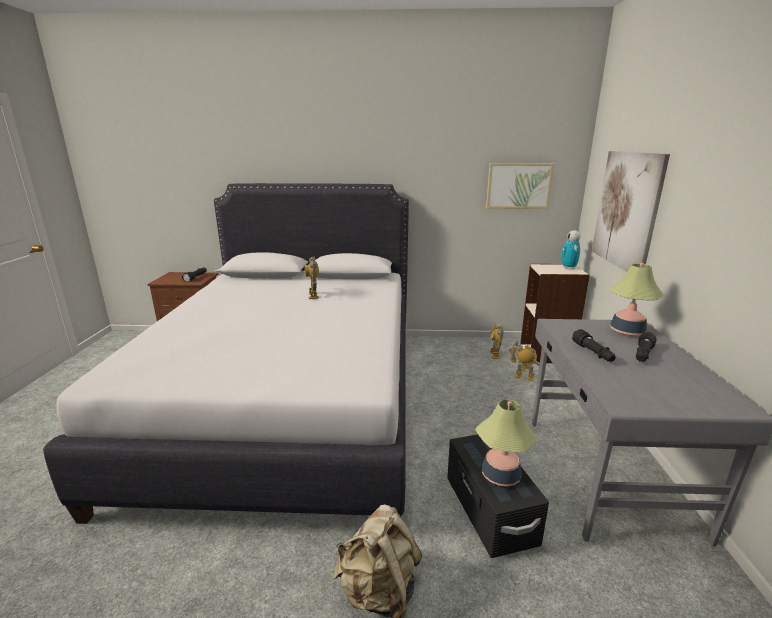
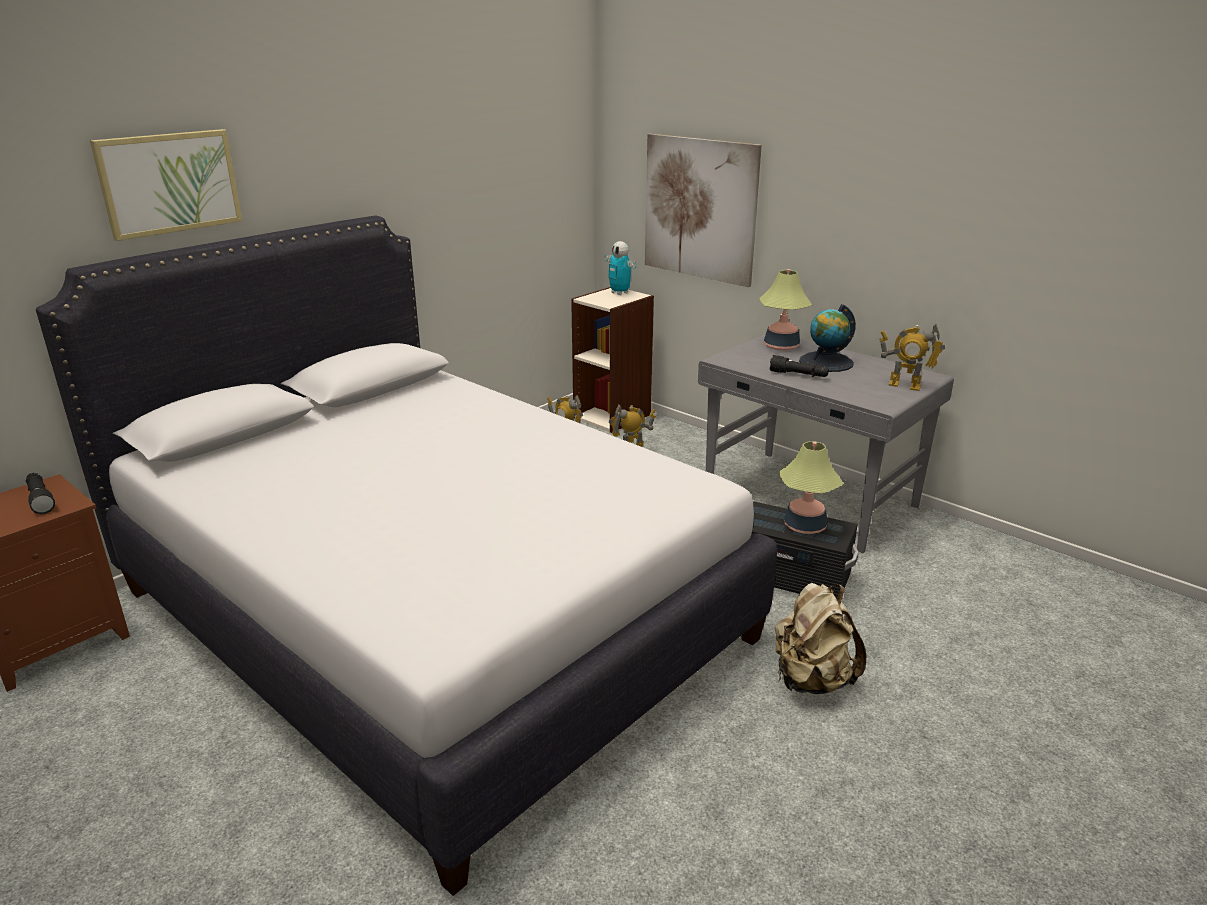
camera: 50 degrees left, 5 degrees up
(313, 295) = (400, 433): toy robot -> toy robot (904, 385)
(518, 186) = (531, 189): picture -> picture (169, 183)
(643, 355) = (826, 362): black flashlight -> globe

